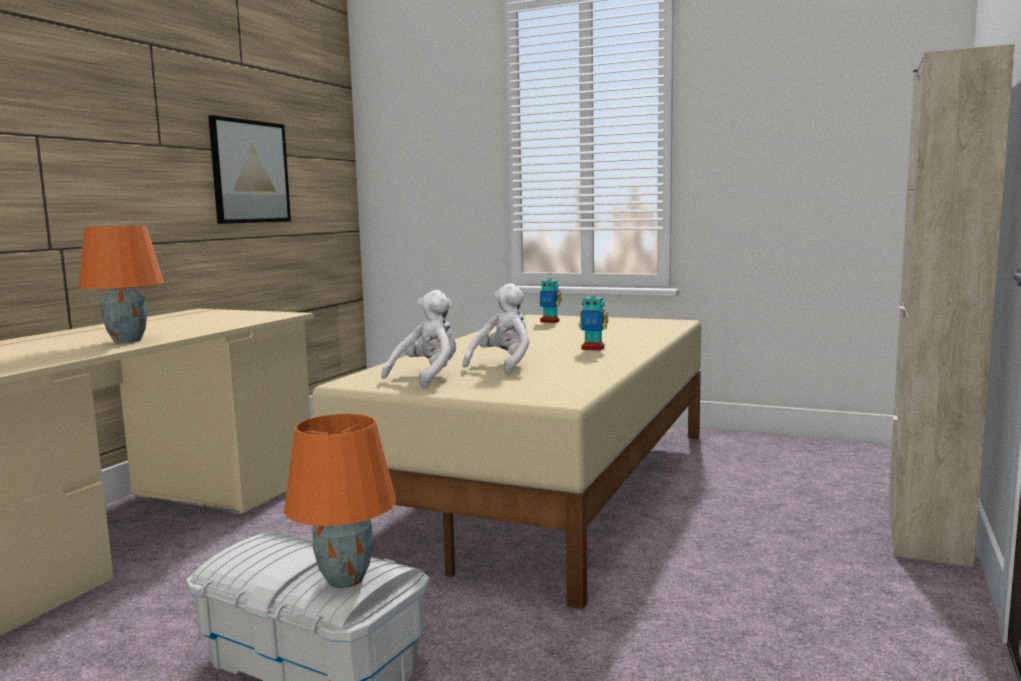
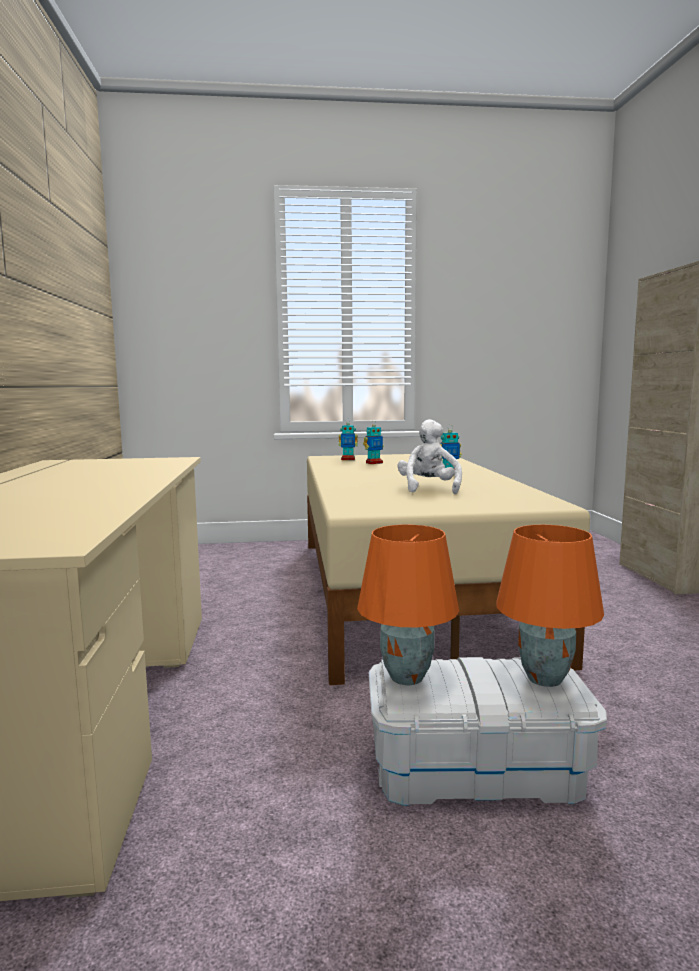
camera: 30 degrees left, 0 degrees up
(128, 341) = (109, 488): orange table lamp -> orange table lamp (408, 678)
(250, 172) = (62, 317): picture -> none
(428, 377) = (401, 501): white plush toy -> none
(560, 328) = (374, 463): none -> toy robot

